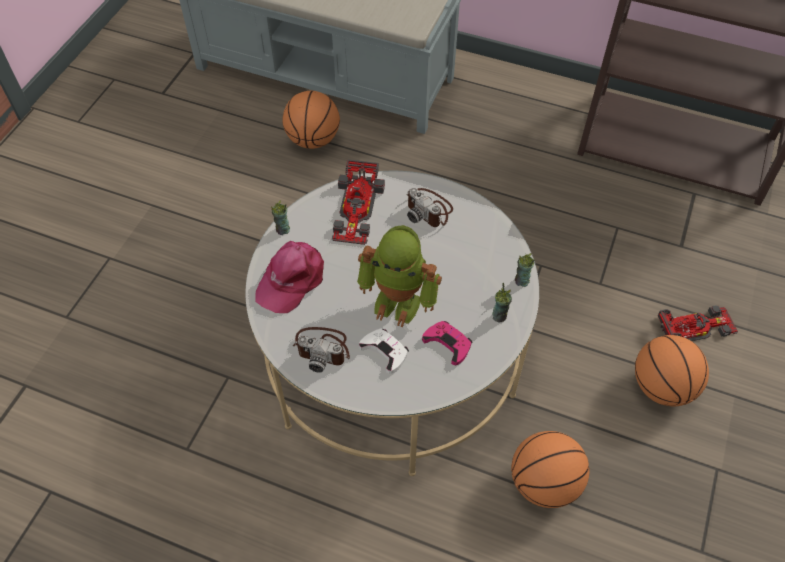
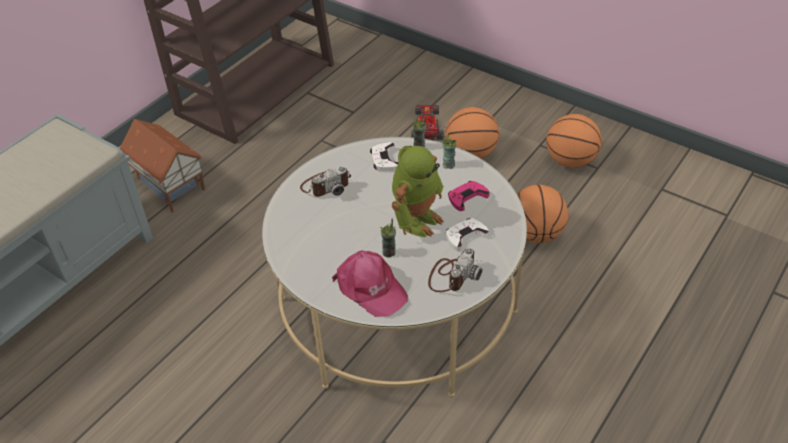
camera: 75 degrees left, 10 degrees down
(282, 230) = (308, 288): cup -> cup (389, 252)
(313, 140) = (108, 328): basketball -> basketball (570, 161)
(356, 209) = (306, 232): toy car -> none
(486, 252) = (384, 160): none -> white game controller
(495, 123) = (169, 186): none -> toy house

